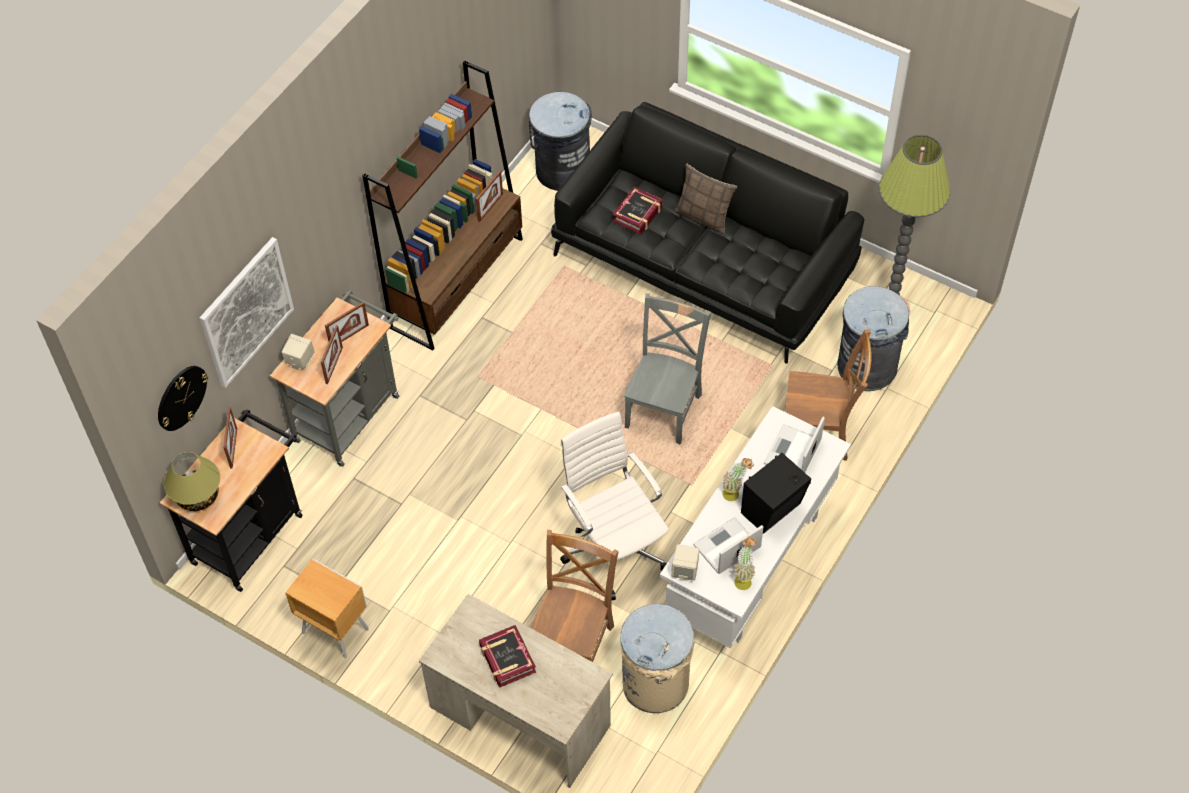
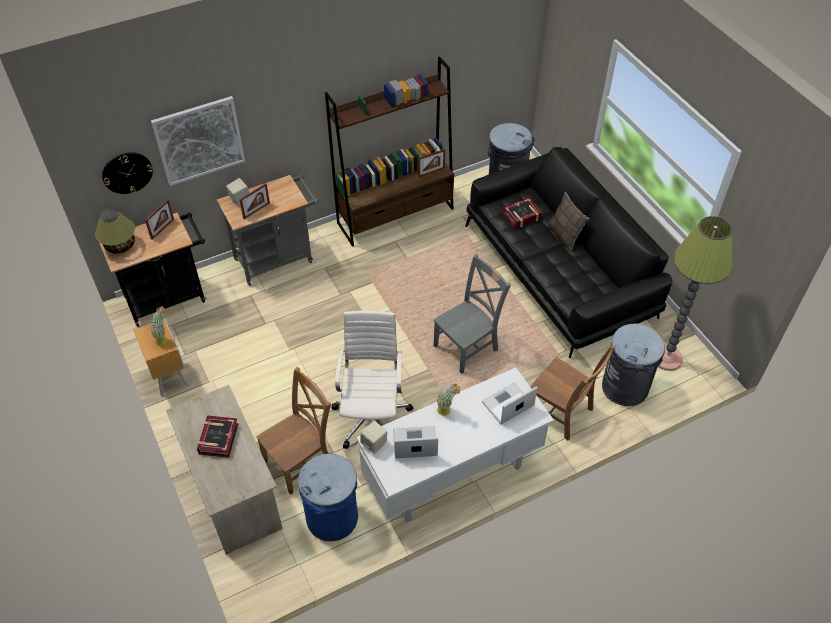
camera: 30 degrees right, 5 degrees down
(349, 336) = (278, 198): picture frame -> none
(656, 683) = (332, 517): beige trash can -> blue trash can
(743, 578) = (410, 470): potted plant -> potted plant (164, 339)
(773, 509) = (465, 435): black speaker -> none

